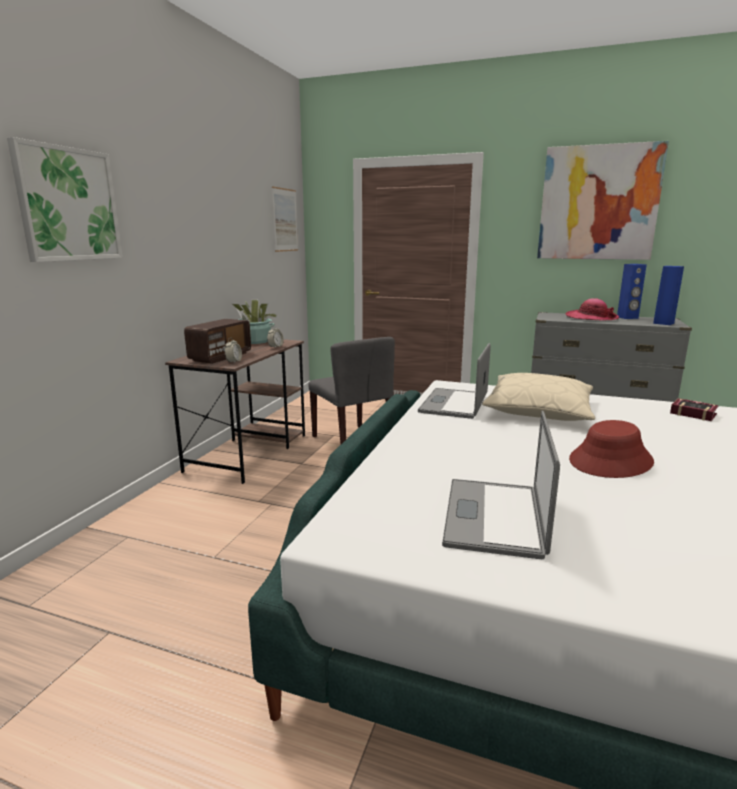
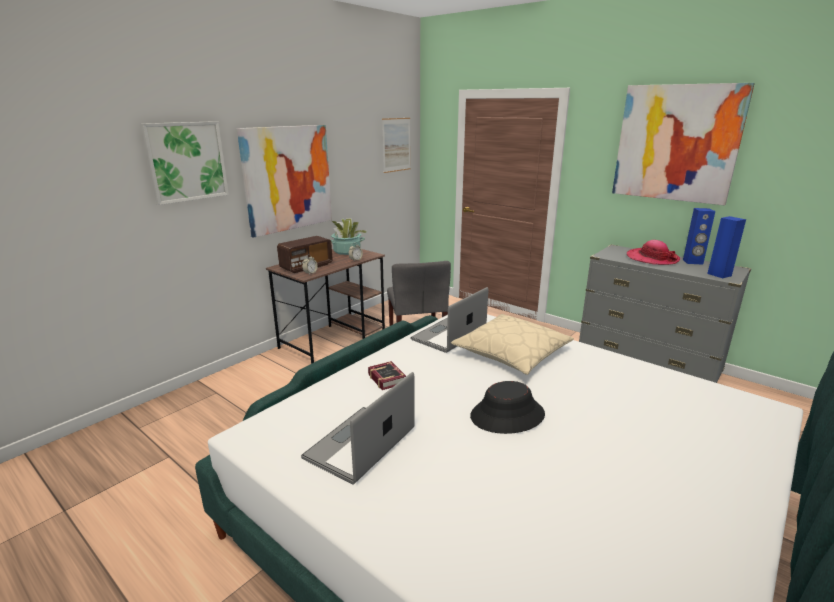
camera: 20 degrees right, 5 degrees up
(184, 245) = (288, 178): none -> picture
(611, 461) = (507, 415): red hat -> black hat
(691, 413) = (652, 380): book -> book (387, 378)

